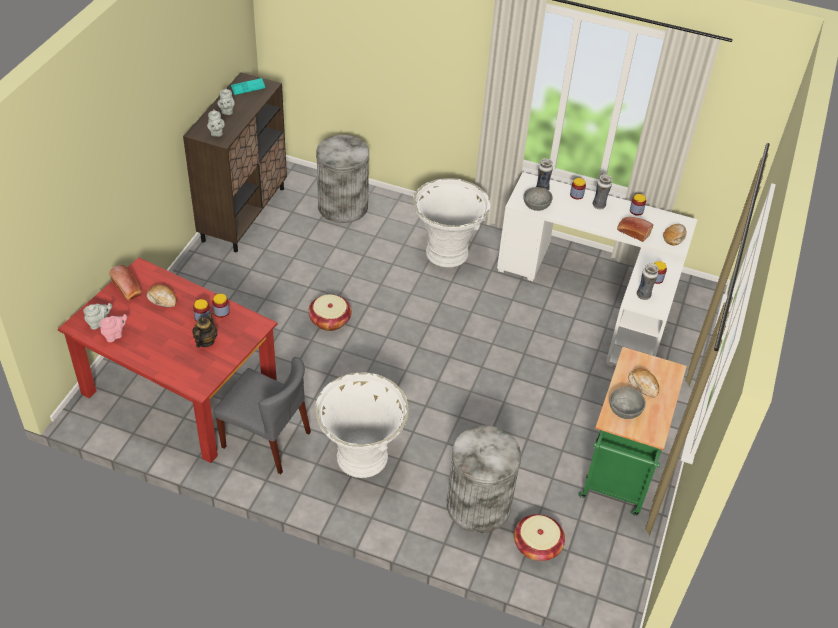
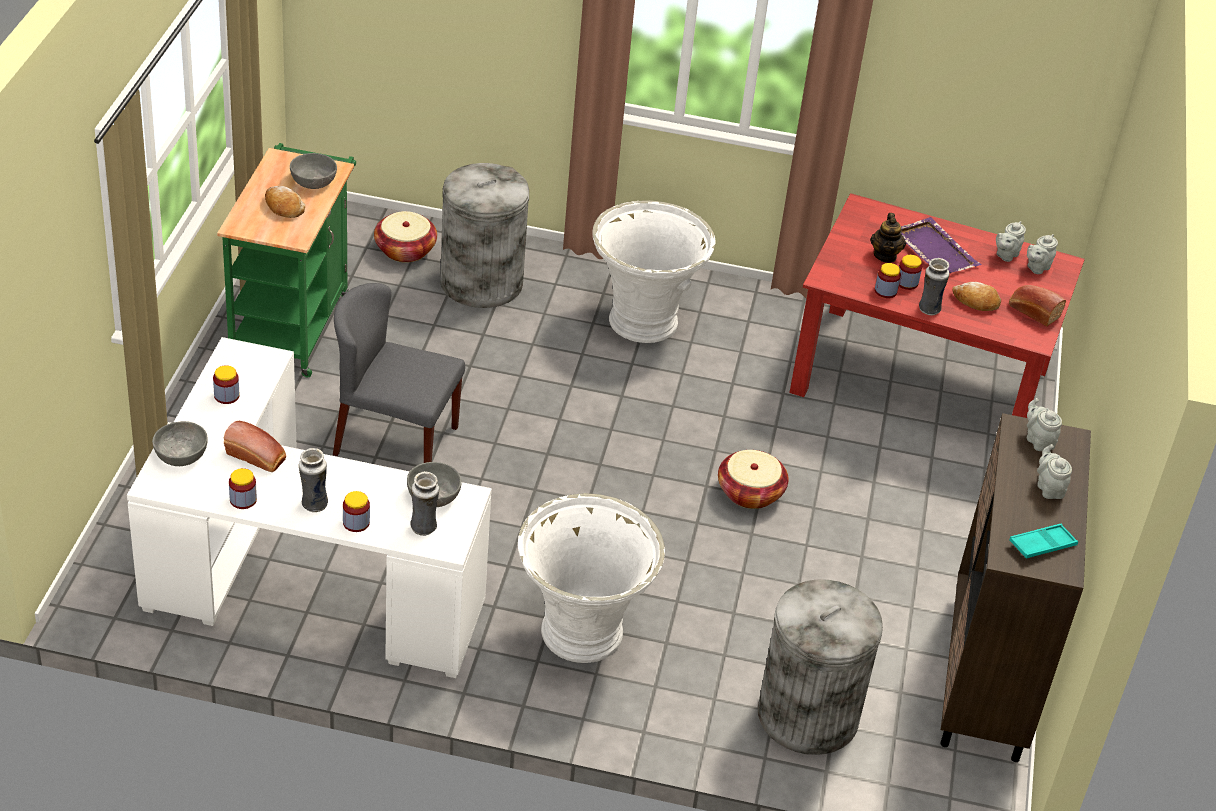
camera: 170 degrees right, 5 degrees down
(115, 335) = (1006, 255): pink teapot -> grey teapot
(165, 344) = (934, 249): none -> purple tray
(267, 440) = (774, 332): grey chair -> grey chair (395, 440)
(644, 295) = (252, 368): vase -> vase (928, 310)
(674, 237) = (181, 455): bread -> grey bowl

